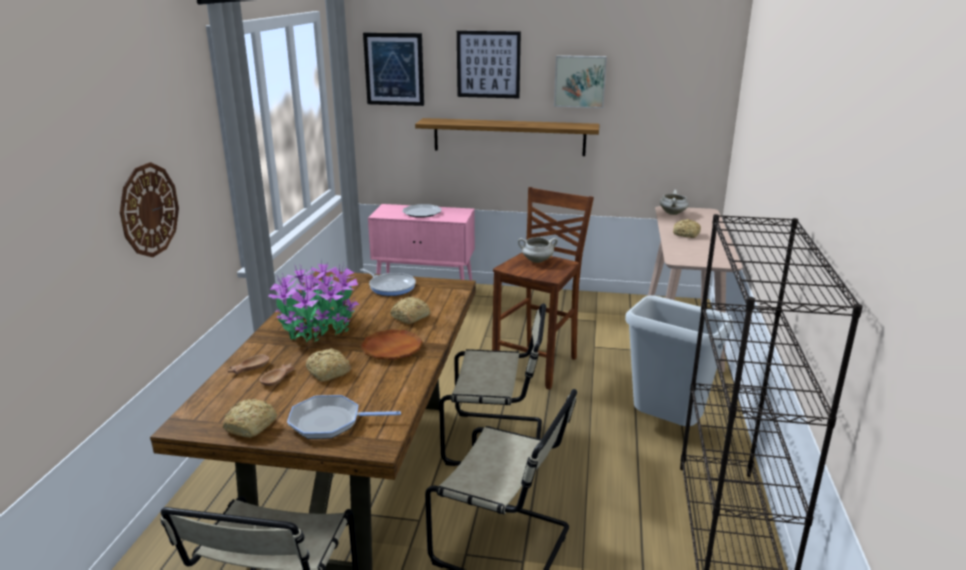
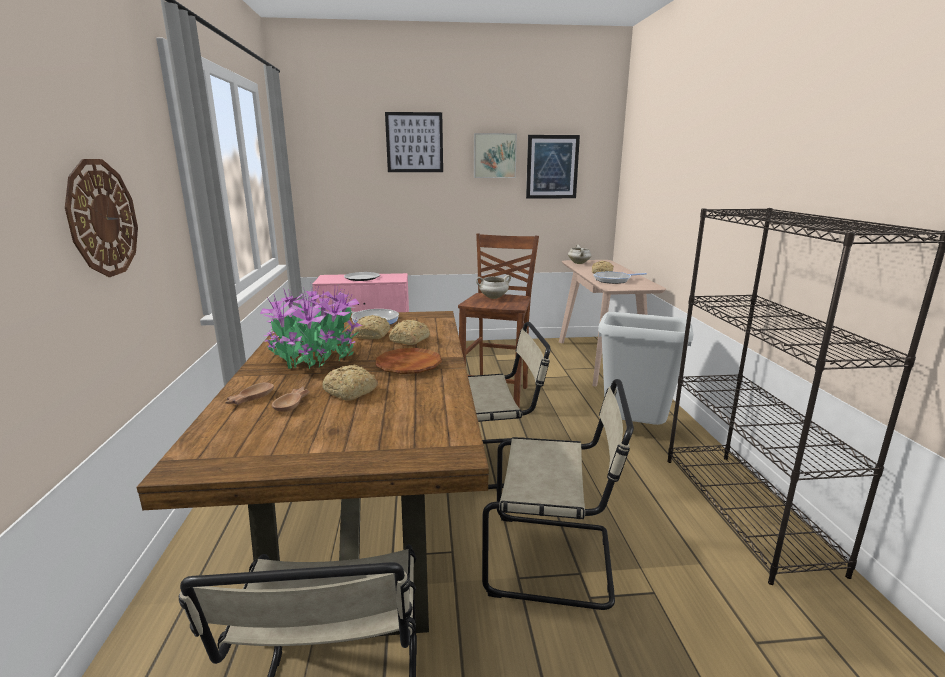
camera: 15 degrees left, 5 degrees down
(252, 425) = (282, 454): bread -> bread (373, 335)
(330, 422) = (381, 437): frying pan -> frying pan (614, 280)
(394, 69) = (327, 148): picture -> picture (552, 167)
(509, 137) = (435, 207): shelf -> none

